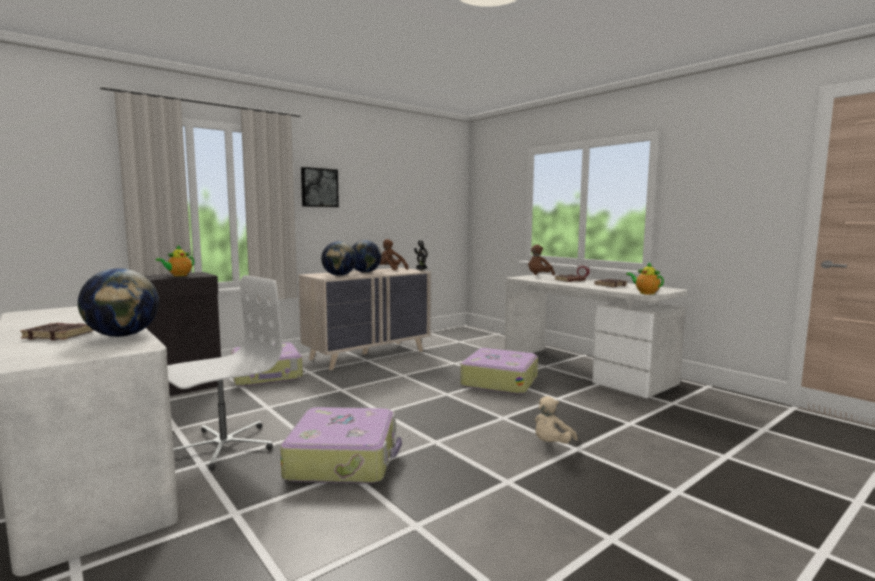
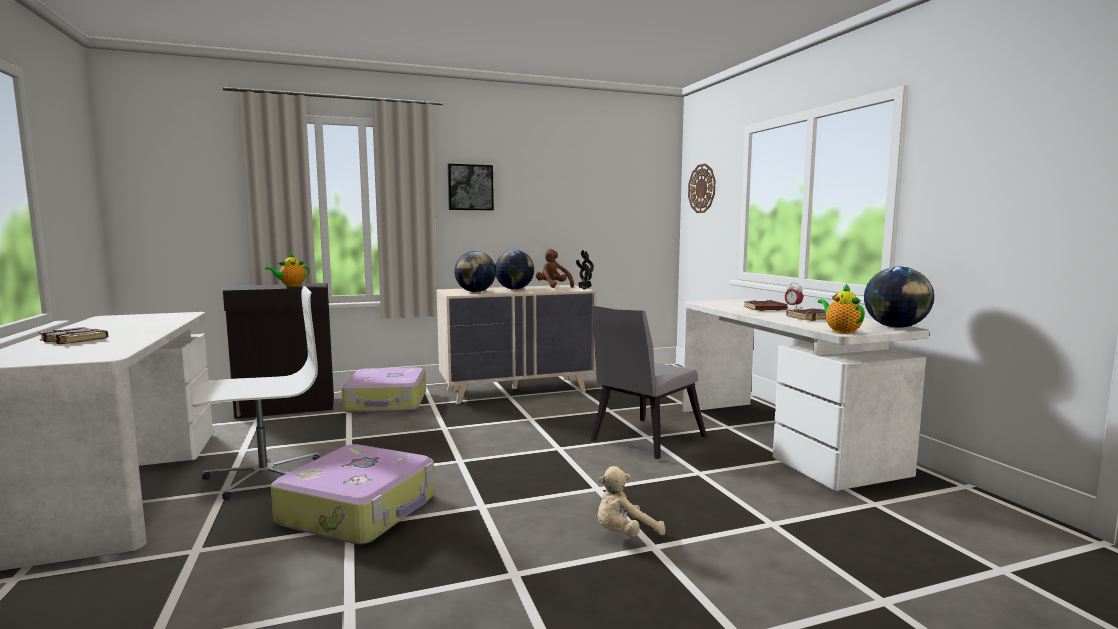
camera: 20 degrees right, 0 degrees up
(122, 335) = (120, 344): globe -> globe (895, 327)
(489, 192) = (702, 188): none -> wall clock
(499, 381) = (643, 440): suitcase -> grey chair
(539, 277) = (732, 302): brown plush toy -> none

